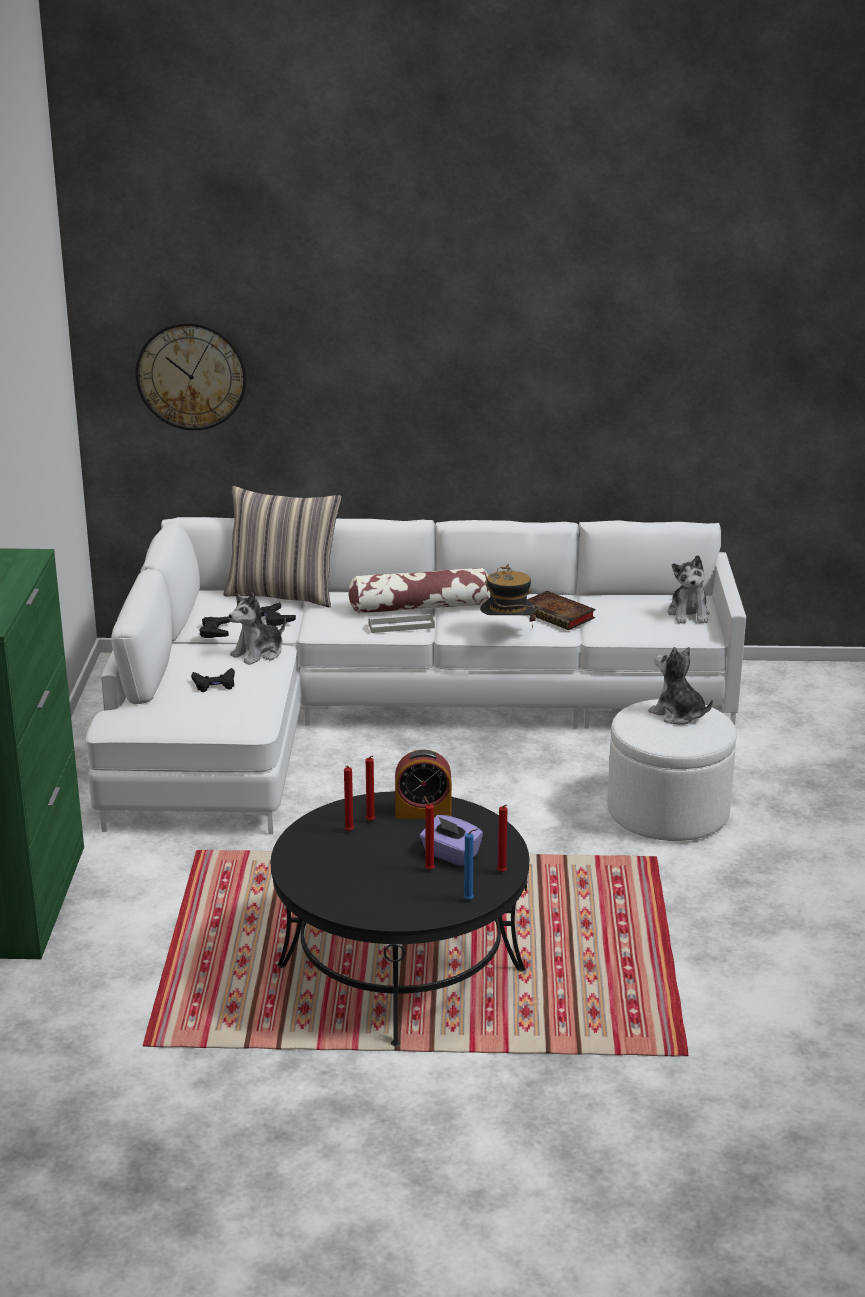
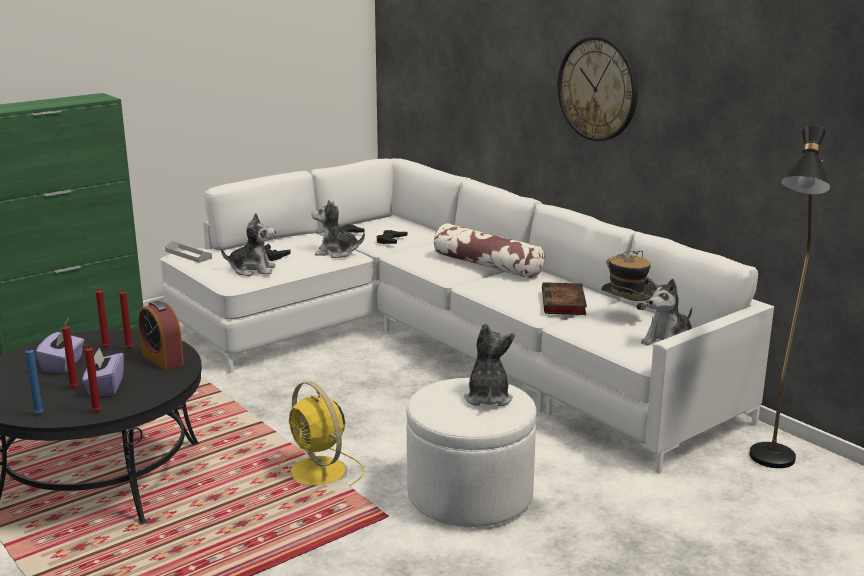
camera: 50 degrees right, 5 degrees down
(191, 375) = (427, 50): wall clock -> wall clock (598, 89)
(240, 705) = (252, 270): none -> plush toy
(283, 594) = (430, 232): pillow -> none
(362, 862) = (63, 365): none -> purple tissue box
(401, 626) = (447, 270): grey tray -> grey tray (188, 255)
(507, 633) = (500, 299): hat -> hat (625, 316)
(545, 860) = (319, 473): none -> yellow fan
(775, 688) = (770, 465): none -> black floor lamp

